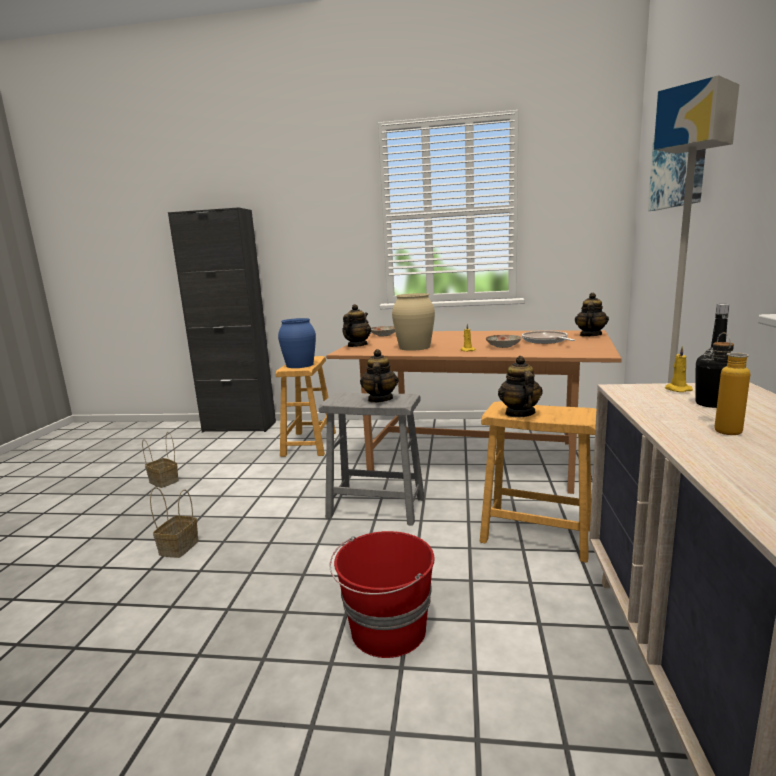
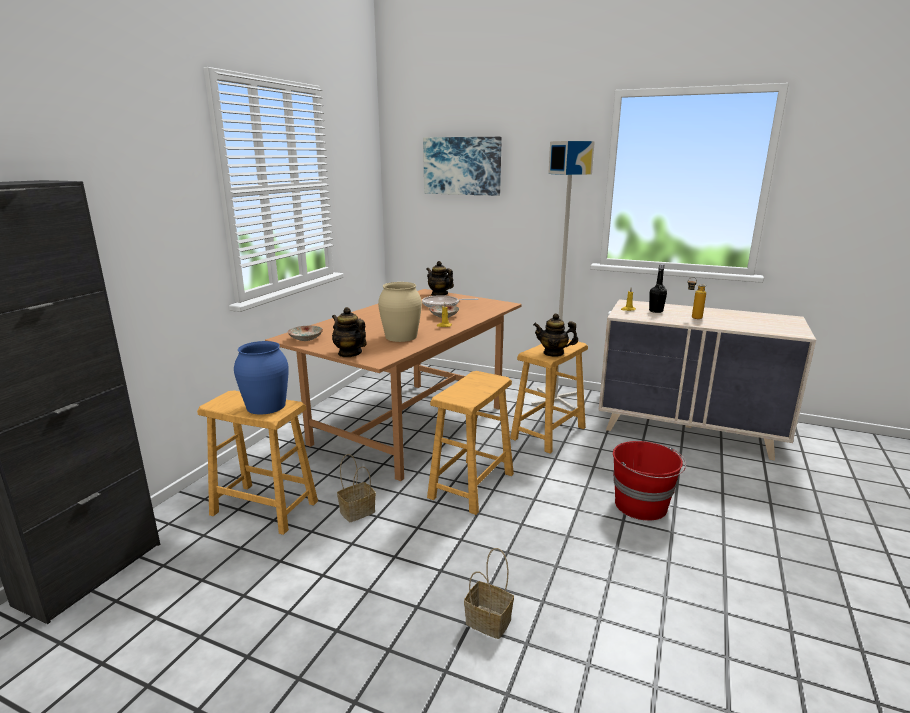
camera: 75 degrees left, 5 degrees up
(165, 481) = (263, 657): basket -> basket (358, 511)
(376, 507) = (472, 485): grey stool -> brown stool
(379, 399) = (478, 384): teapot -> none

